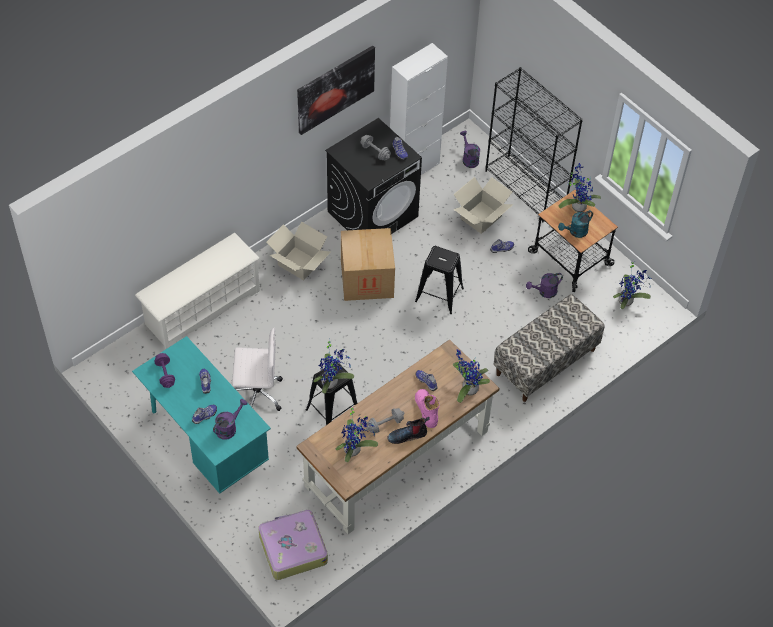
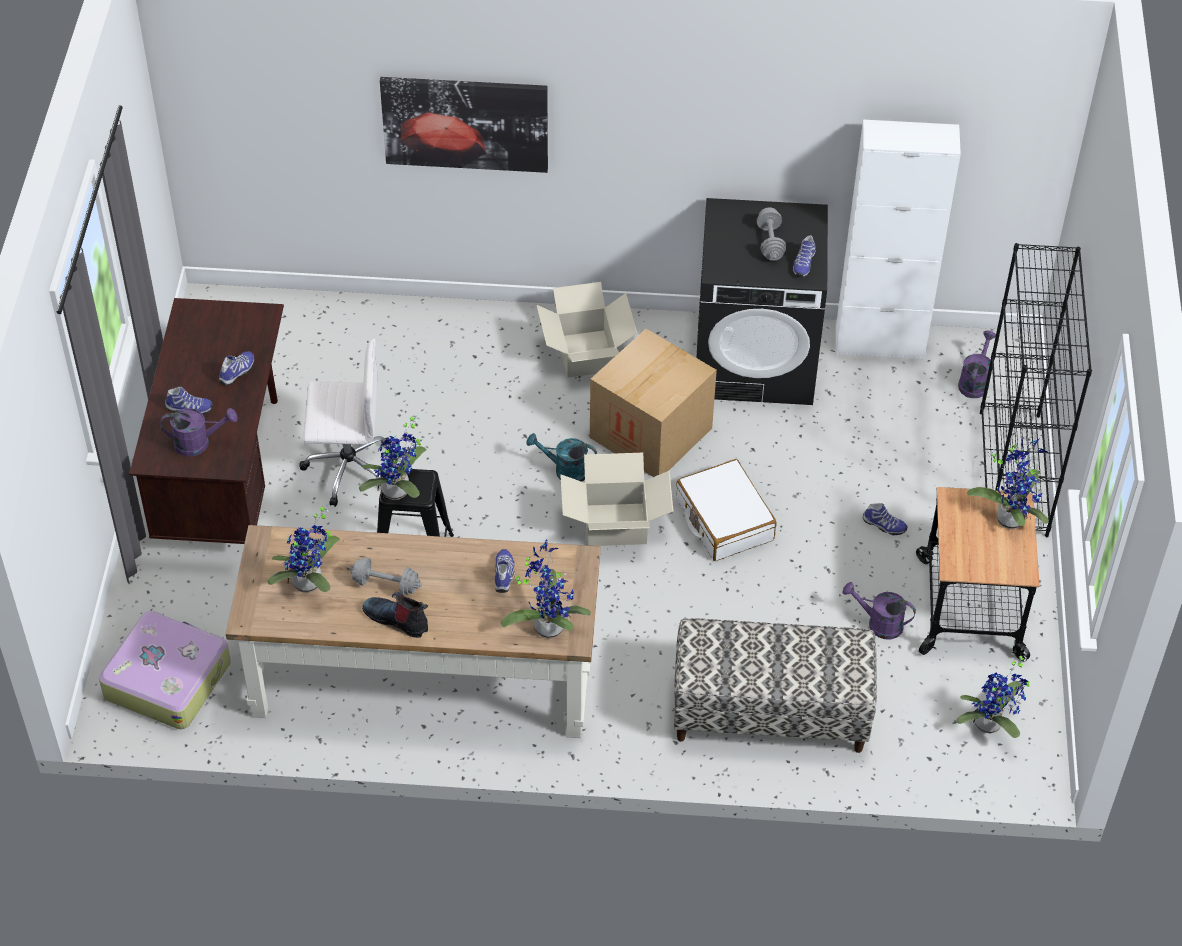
camera: 45 degrees right, 5 degrees down
(165, 374) = (205, 329): purple dumbbell -> none
(202, 307) = (406, 321): white shoe rack -> none
(206, 441) = (223, 476): turquoise desk -> brown desk
(256, 394) = (347, 467): white office chair -> white office chair turned 45 degrees counterclockwise
(335, 89) = (741, 94): picture -> picture (465, 123)
(426, 410) = (459, 608): pink boot -> none
(439, 294) = (724, 520): black stool -> white suitcase
(481, 217) = (902, 466): cardboard box -> cardboard box (615, 525)
(575, 232) = (964, 548): turquoise watering can -> turquoise watering can (565, 470)

